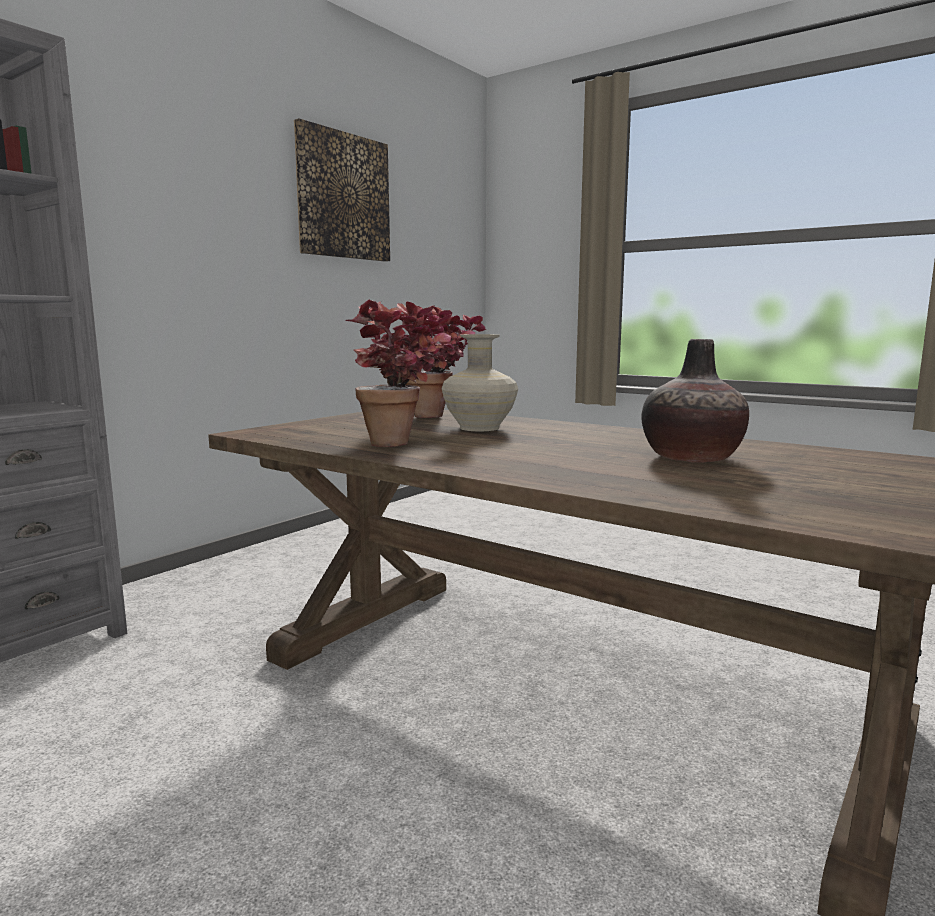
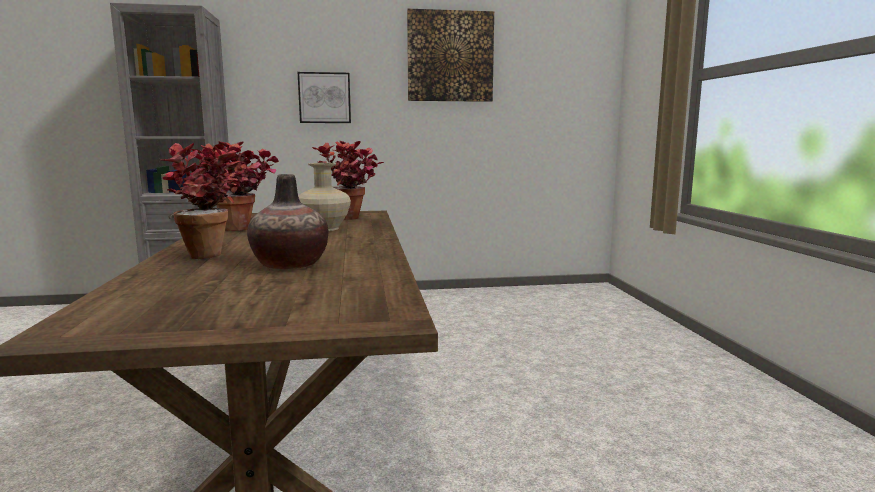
camera: 45 degrees right, 0 degrees up
(191, 239) = (324, 98): none -> picture
(553, 467) = (210, 253): none -> potted plant

